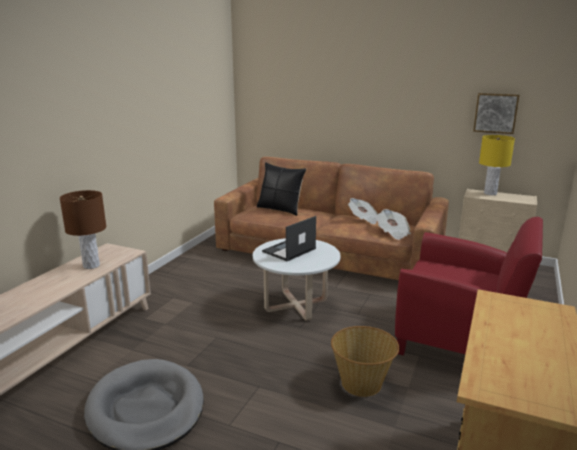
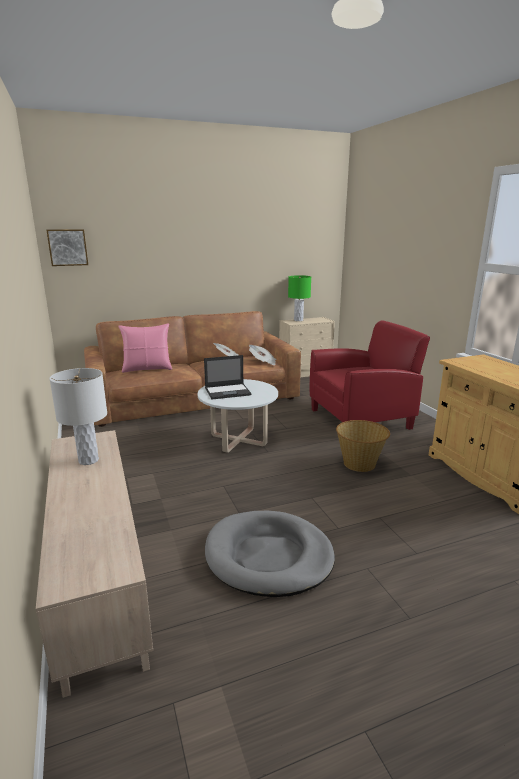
camera: 45 degrees left, 0 degrees up
(91, 266) = (89, 460): brown table lamp -> white table lamp
(280, 209) = (147, 369): black pillow -> pink pillow
(289, 250) = (228, 391): laptop -> laptop turned 105 degrees counterclockwise
(490, 193) = (298, 320): yellow table lamp -> green table lamp
(495, 113) = (291, 258): picture -> picture (67, 247)

